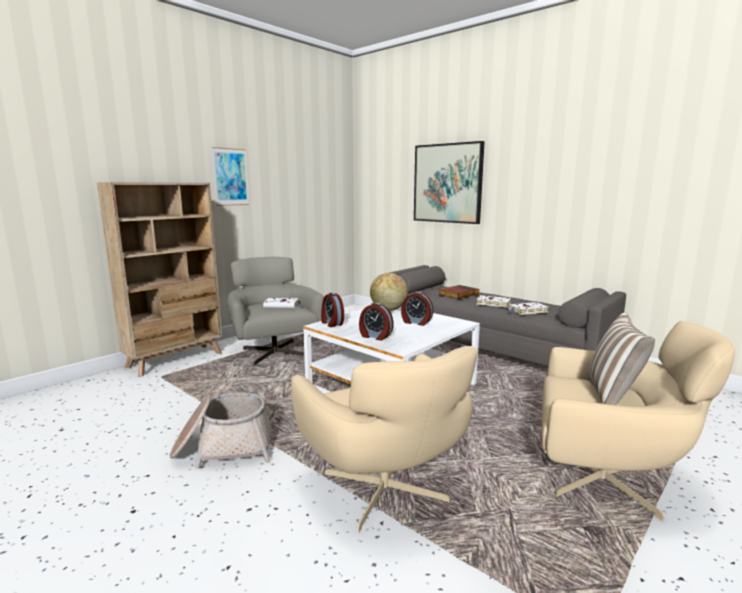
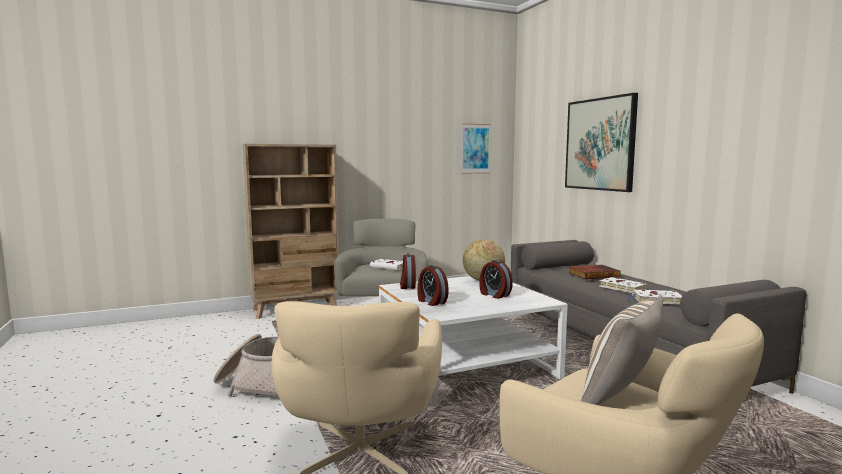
camera: 25 degrees right, 5 degrees down
(230, 177) = (368, 140): picture -> picture (475, 148)

